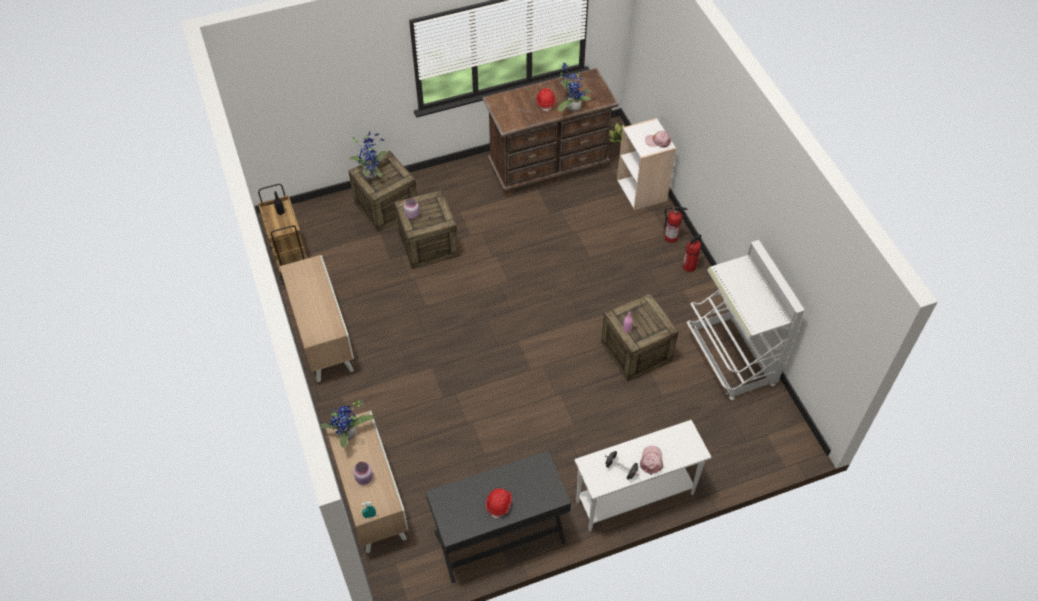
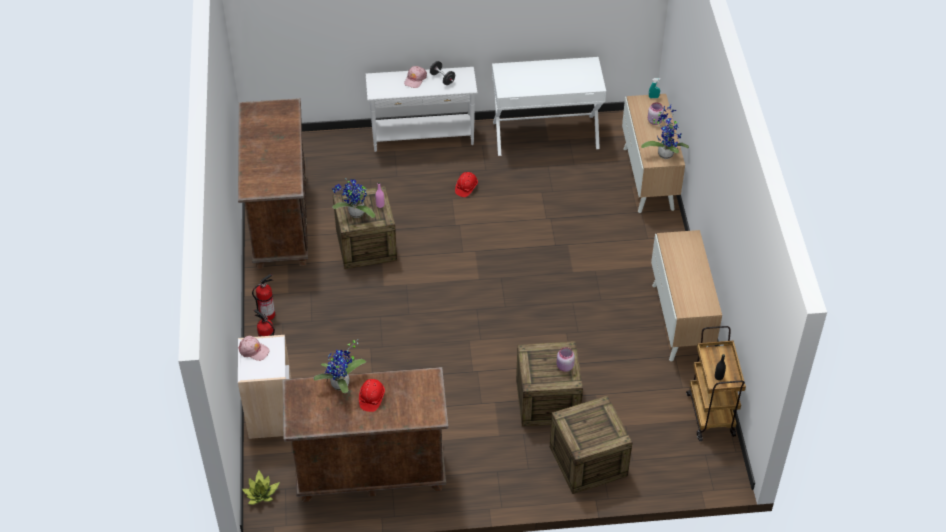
camera: 165 degrees left, 5 degrees down
(371, 173) = (603, 431): potted plant -> potted plant (355, 214)
(499, 504) = (548, 72): red hard hat -> red hard hat (466, 188)
(499, 538) = (545, 134): black desk -> white desk
(729, 358) = (280, 221): white shoe rack -> brown dresser

